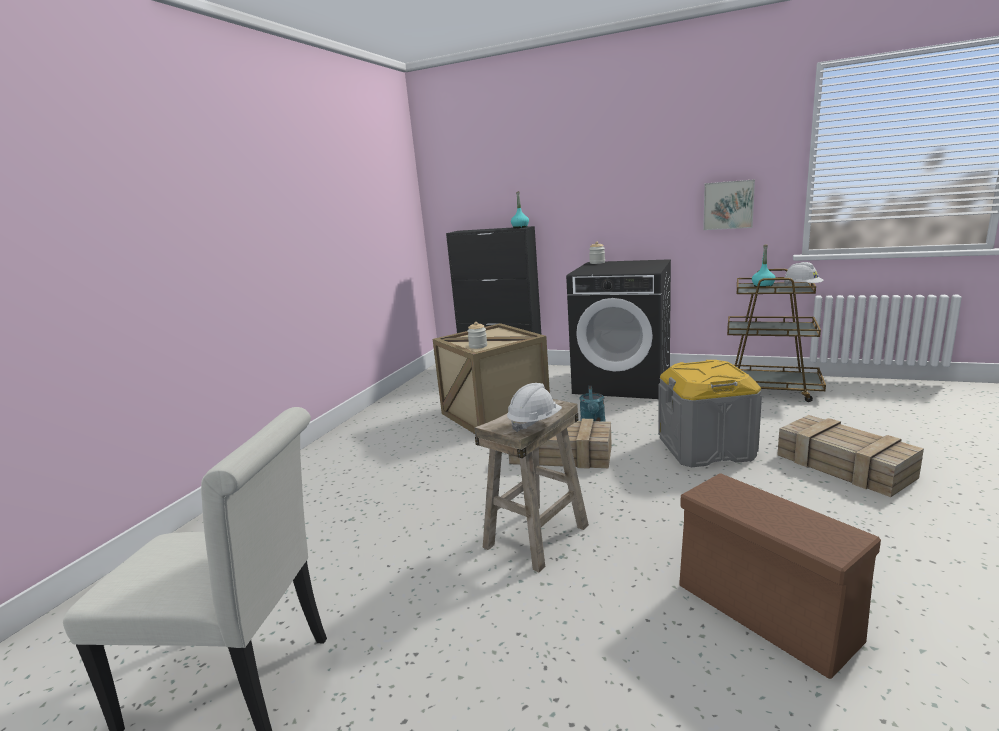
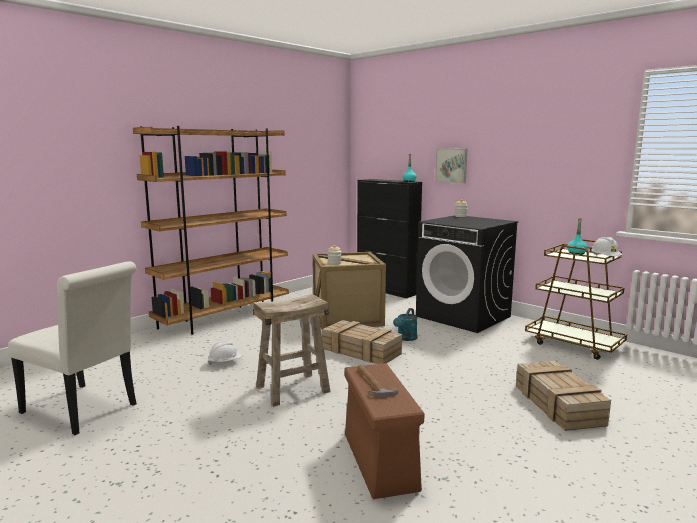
camera: 20 degrees right, 5 degrees down
(329, 451) = (224, 317): none -> brown bookcase
(534, 422) = (287, 306): white hard hat -> white hard hat (225, 362)
(706, 448) = (467, 370): grey storage box -> none
(728, 205) = (567, 181): picture -> picture (452, 165)
(750, 509) = (372, 382): none -> hammer

